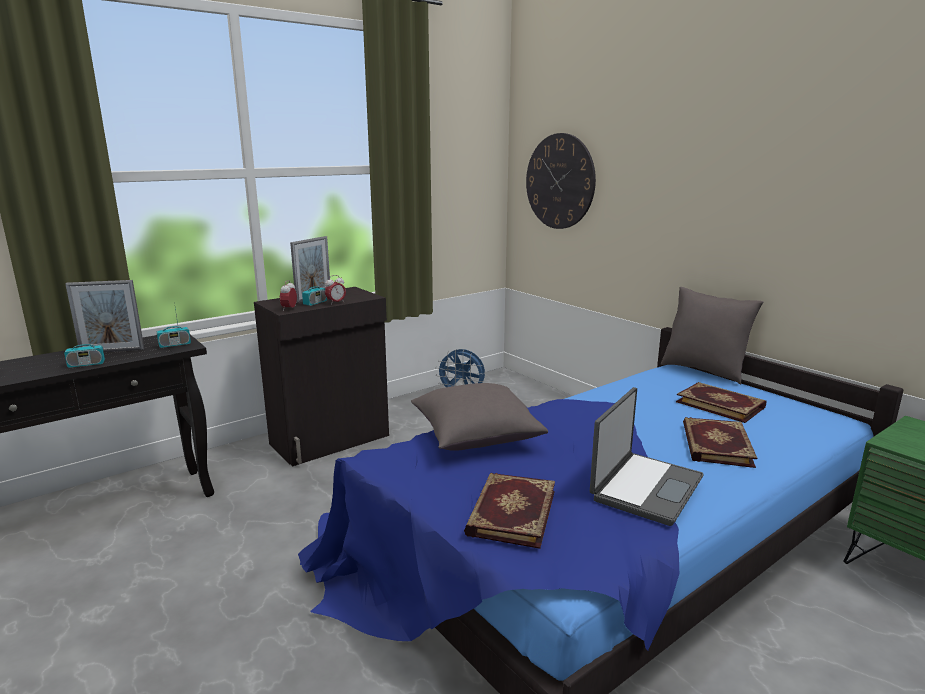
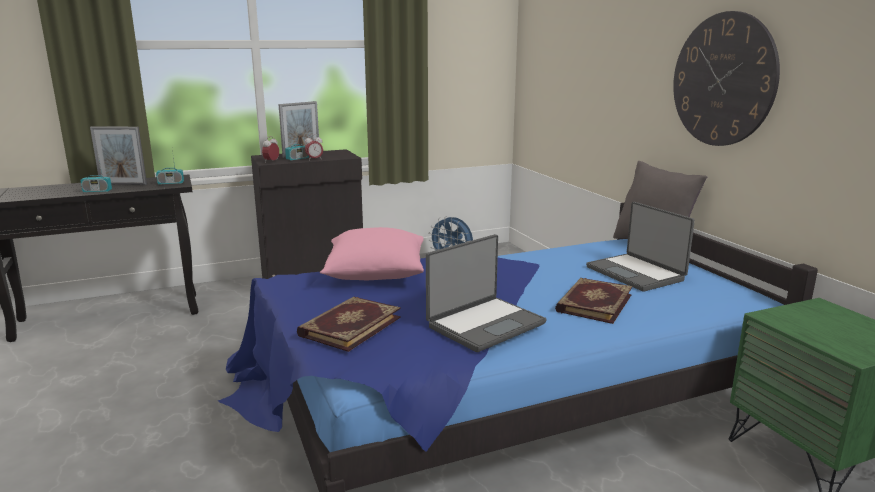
camera: 15 degrees right, 0 degrees up
(475, 437) = (375, 274): grey pillow -> pink pillow
(560, 181) = (553, 57): wall clock -> wall clock (723, 80)
(720, 404) = (636, 273): book -> laptop

